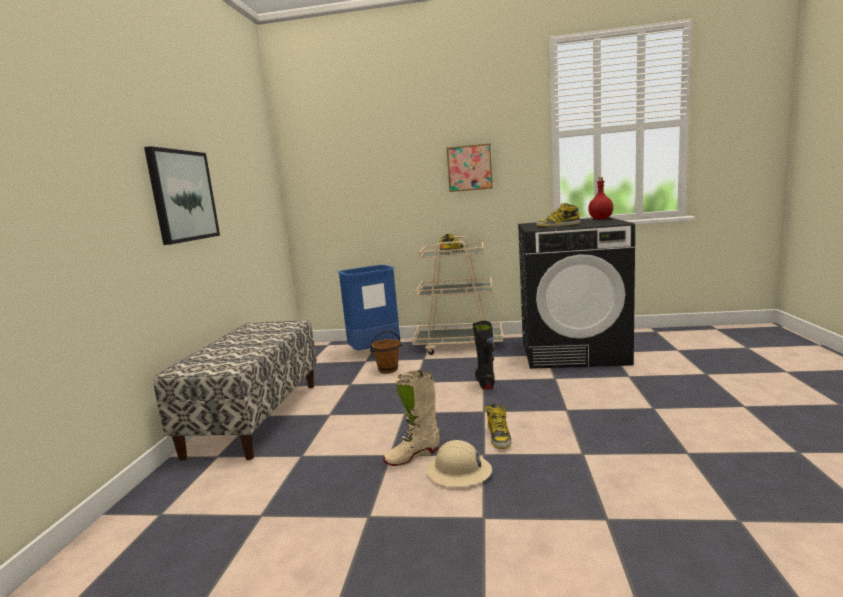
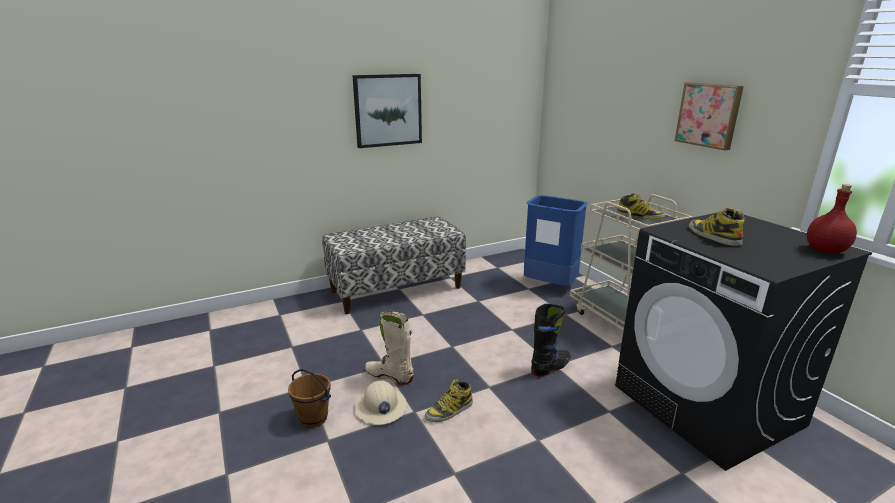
camera: 55 degrees right, 10 degrees up
(388, 370) = (522, 306): brown bucket -> brown bucket (313, 419)

